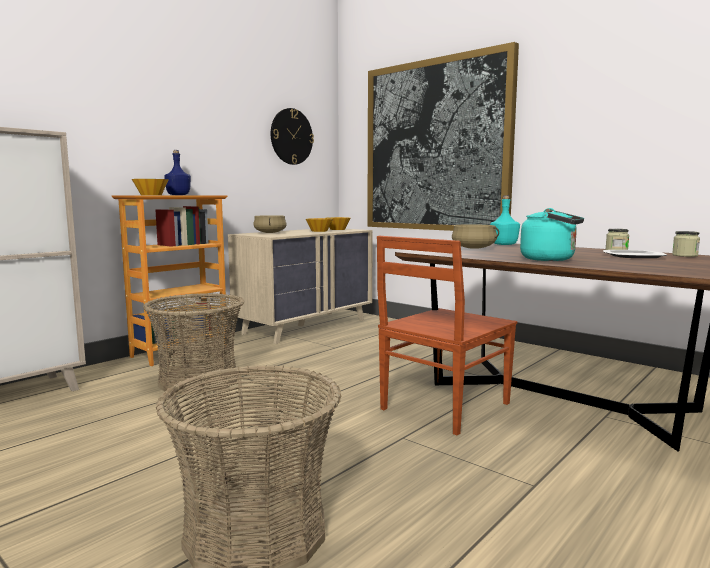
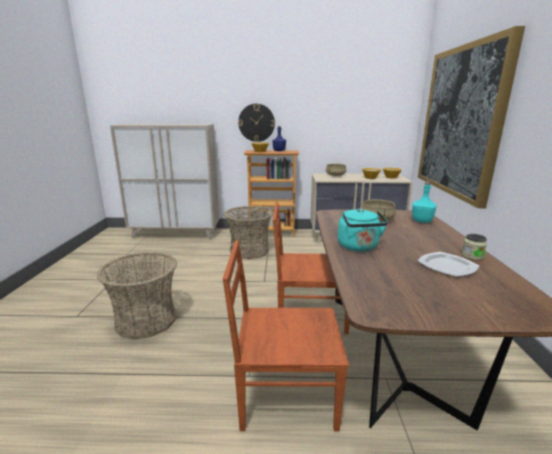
camera: 50 degrees right, 10 degrees up
(291, 136) = (372, 110): wall clock -> wall clock (256, 123)
(595, 476) = (284, 395): none -> brown chair
(684, 255) = (507, 283): jar -> none

